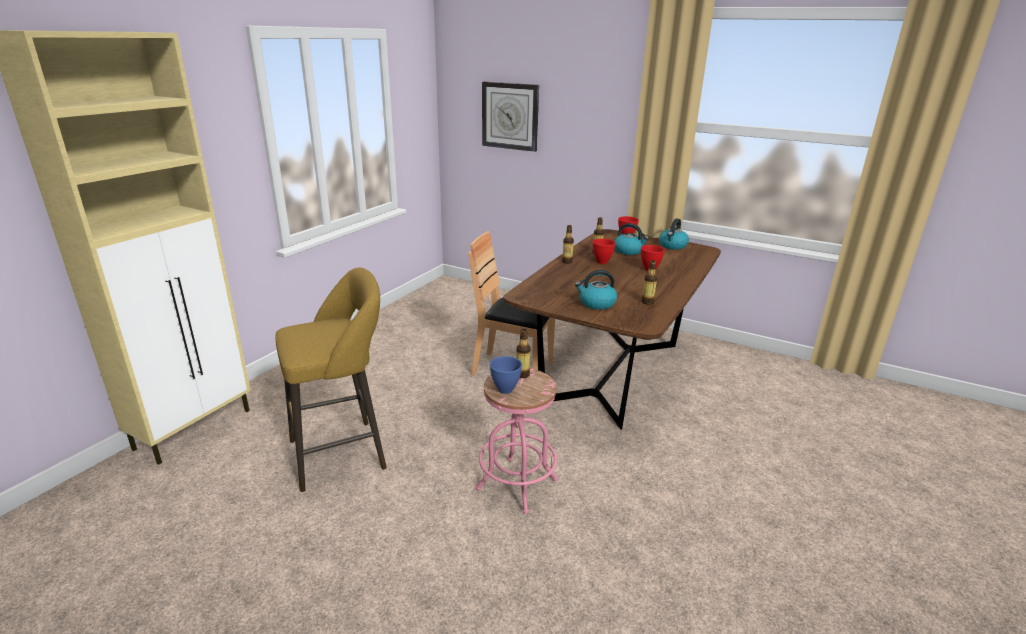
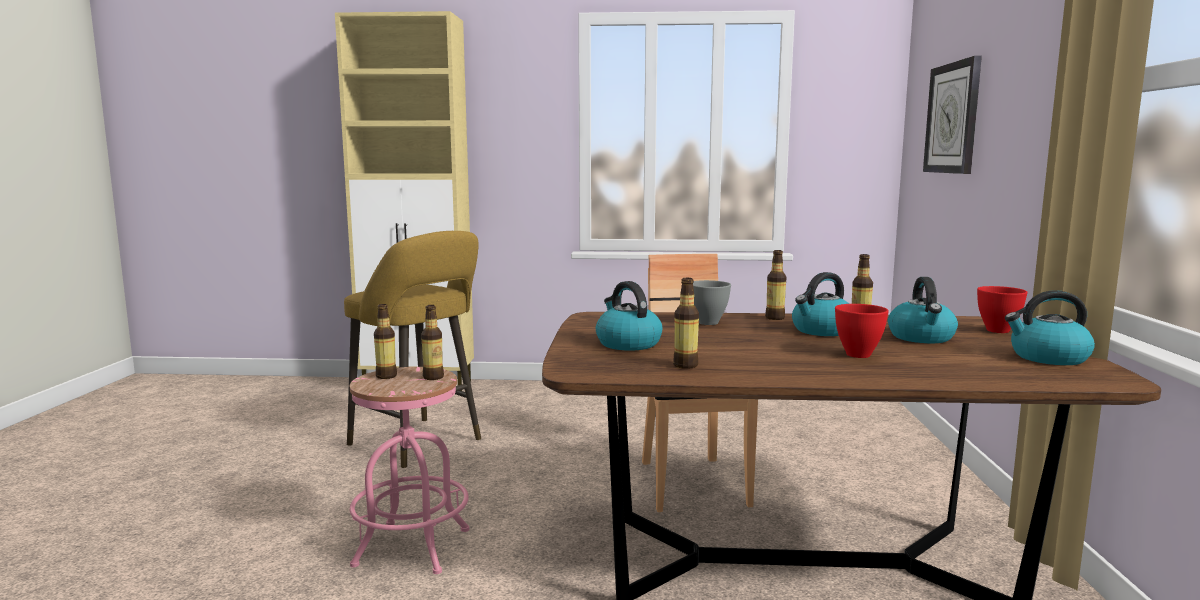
camera: 65 degrees right, 15 degrees down
(505, 390) = (386, 376): blue bowl -> bottle
(564, 276) = (709, 322): none -> grey bowl
(602, 262) = (822, 331): red bowl -> kettle

